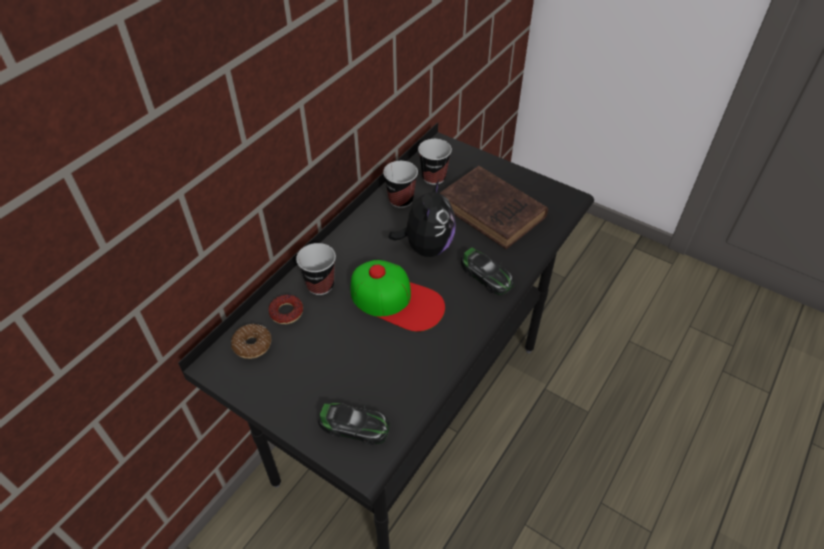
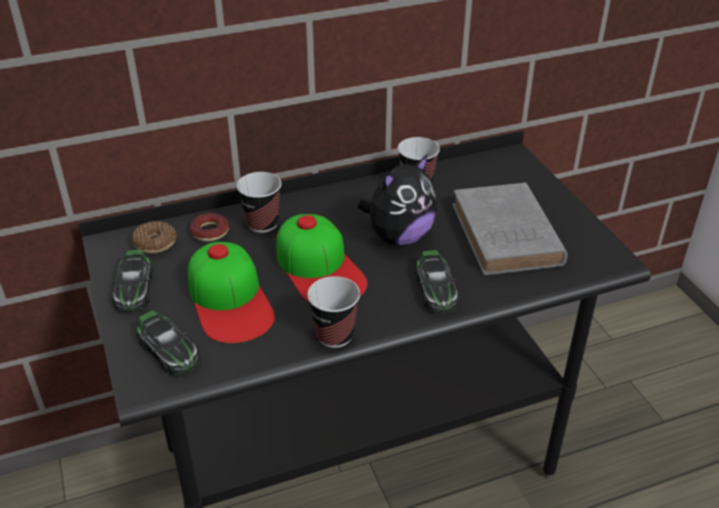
camera: 35 degrees right, 10 degrees down
(276, 392) = (134, 288): none -> toy car
(358, 360) = (230, 300): none -> cap
(434, 177) = (473, 180): cup -> cup (334, 335)
(494, 212) = (507, 236): brown book -> grey book

